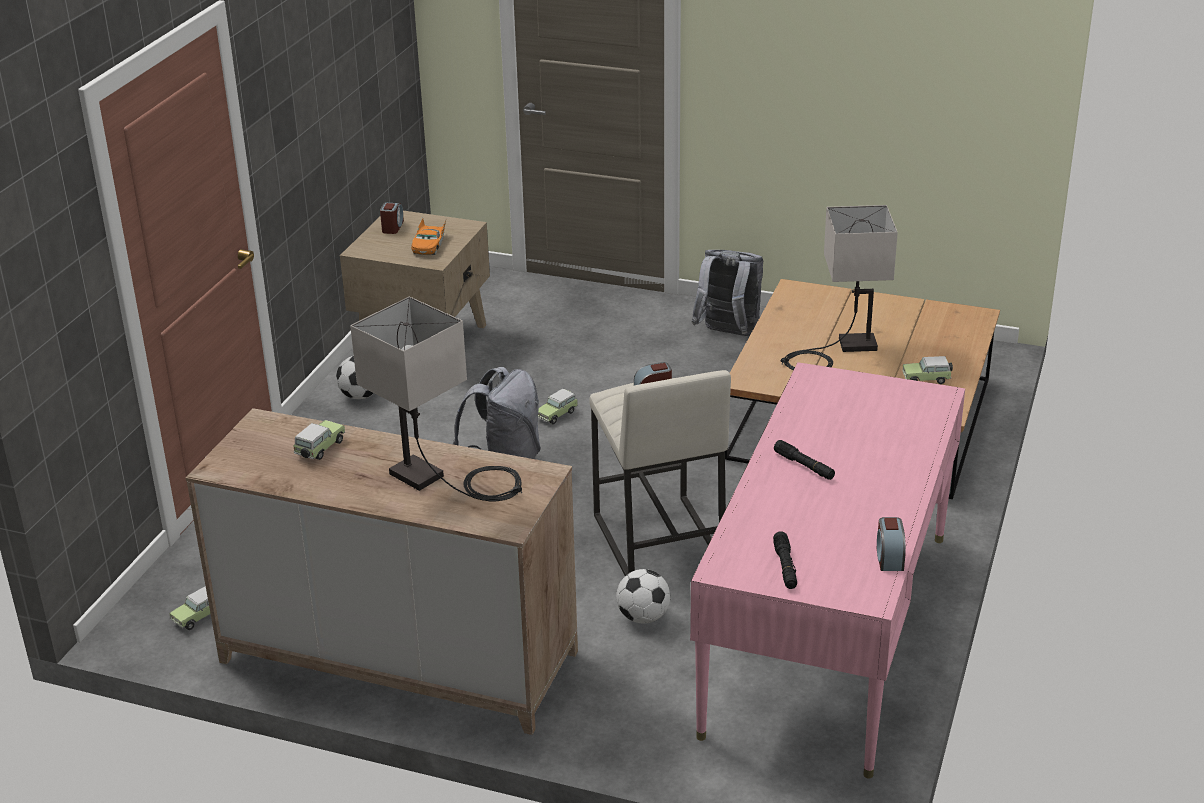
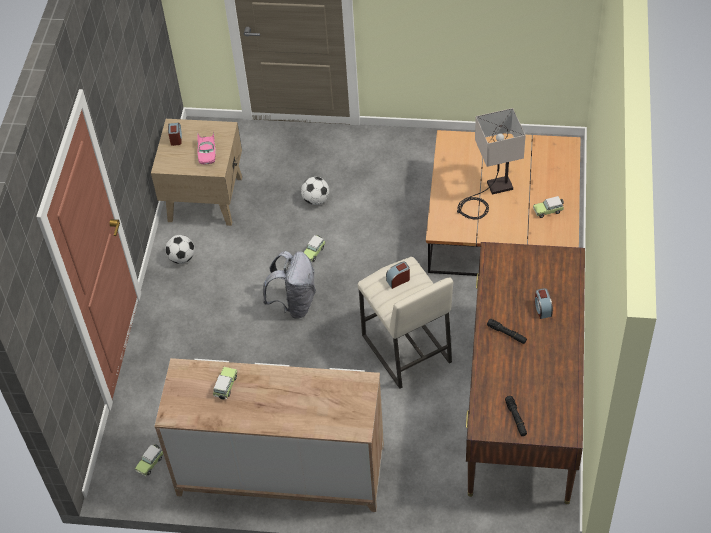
camera: 10 degrees left, 20 degrees up
(429, 245) = (207, 152): orange toy car -> pink toy car
(448, 480) = (311, 399): table lamp -> none
(643, 617) = (414, 411): football -> football (316, 200)
(728, 335) = (402, 159): grey backpack -> none
(829, 631) = (522, 401): pink desk -> brown desk
(889, 558) = (571, 400): alarm clock -> alarm clock (542, 309)

